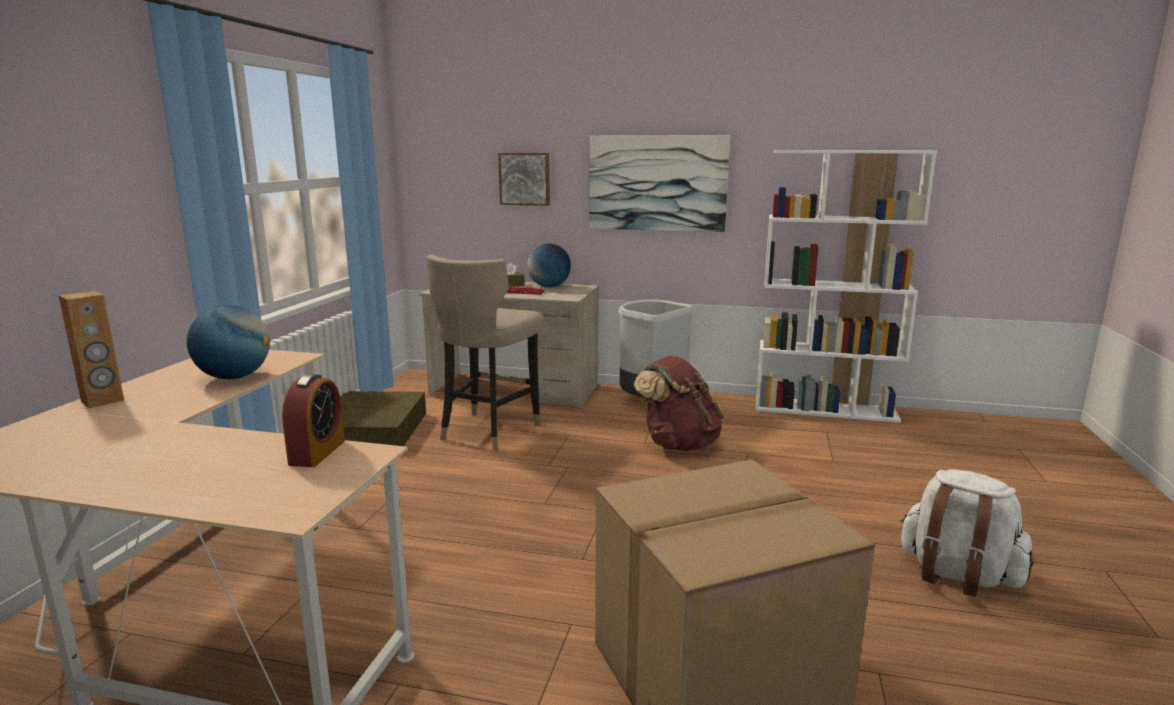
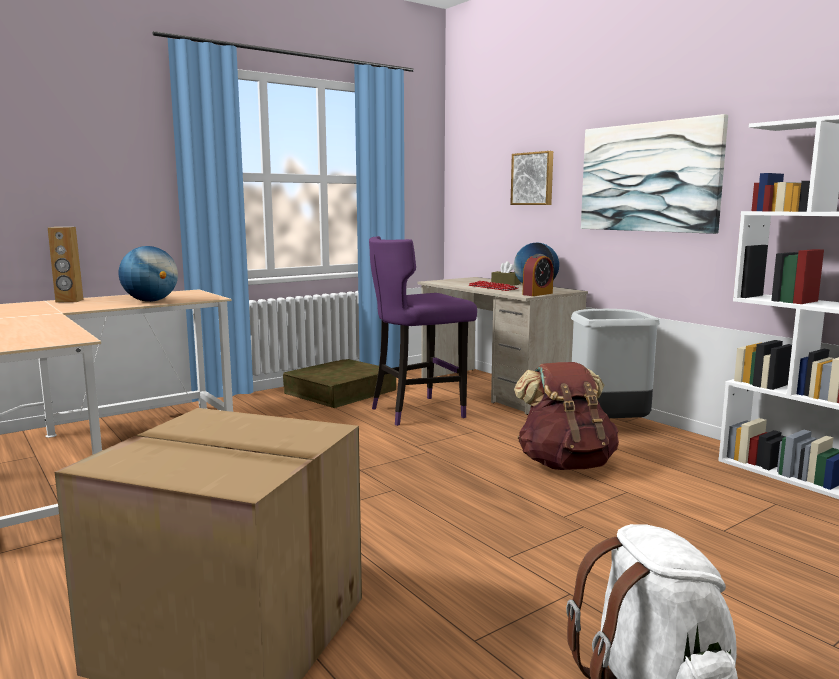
camera: 40 degrees right, 5 degrees down
(317, 452) = (58, 334): alarm clock -> alarm clock (537, 294)
(488, 430) = (418, 411): beige stool -> purple stool

